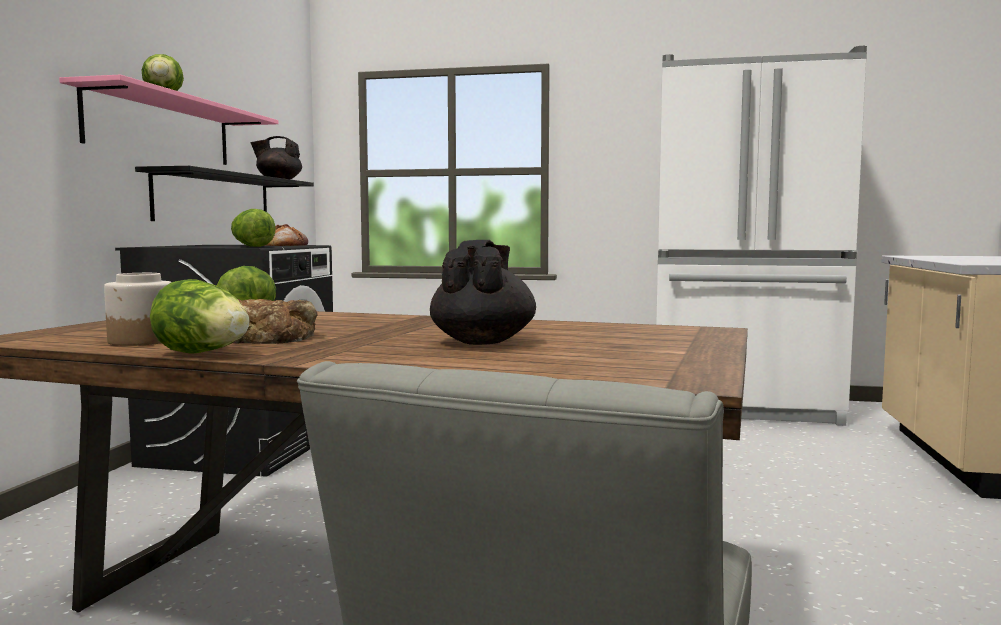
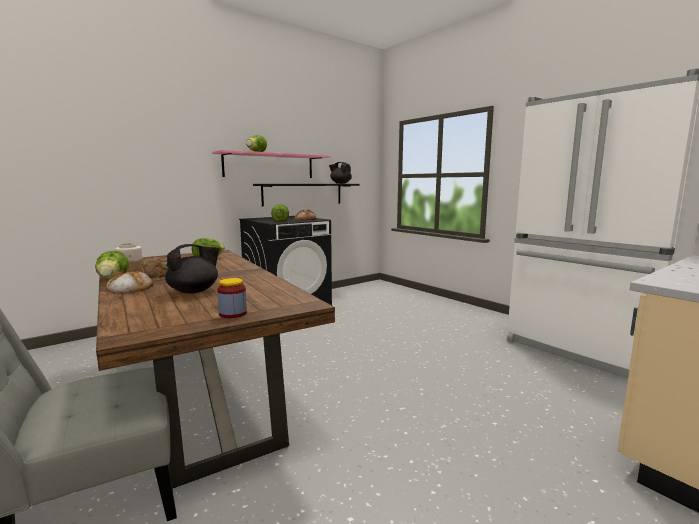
camera: 40 degrees right, 5 degrees up
(330, 355) = (129, 288): none -> bread
(682, 347) = (233, 313): none -> jar

